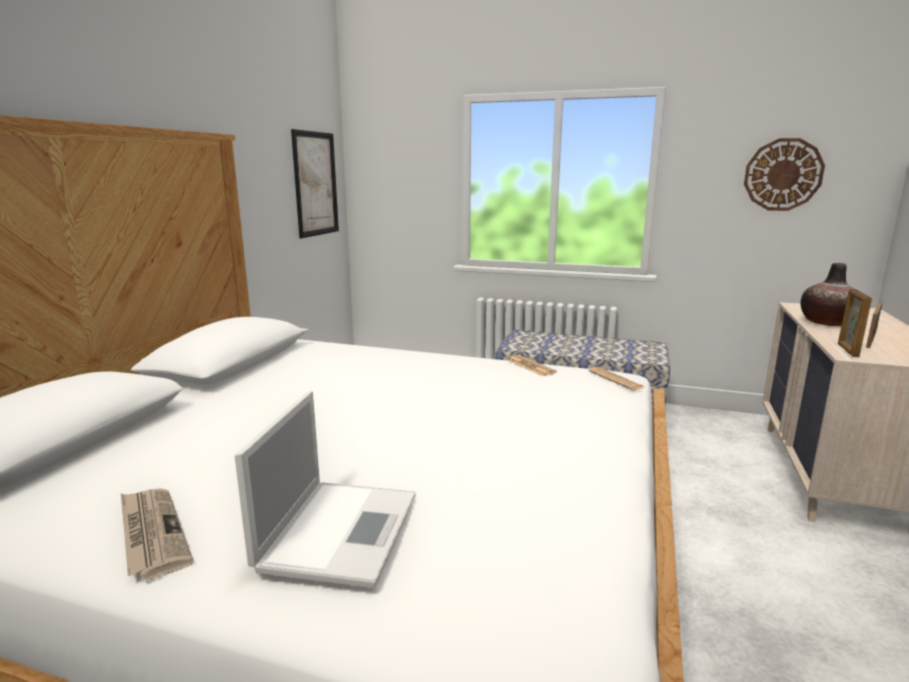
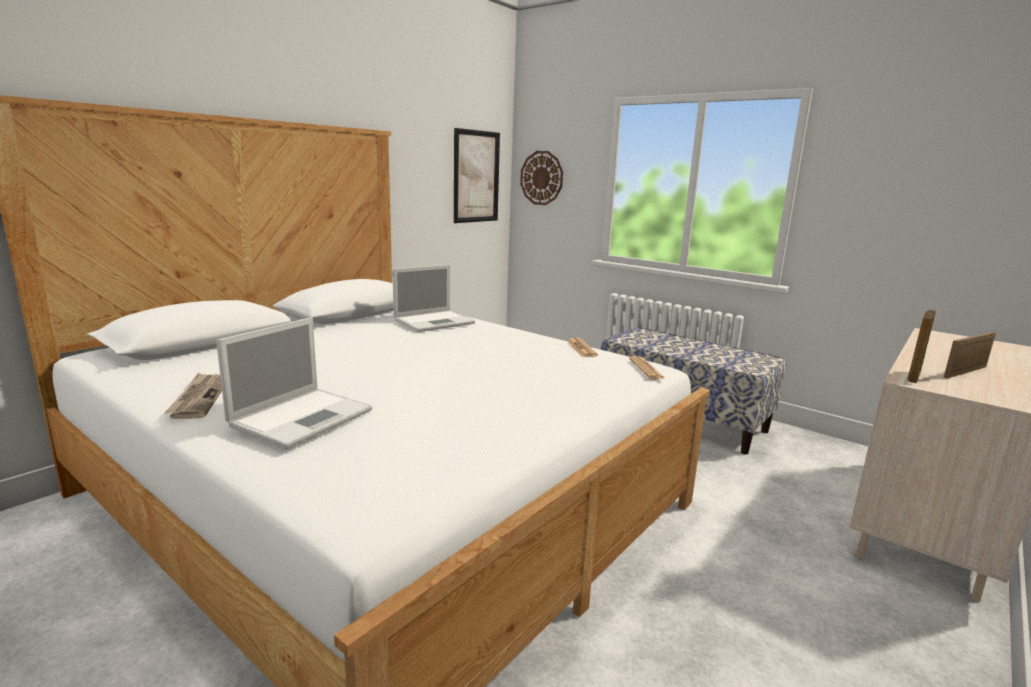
camera: 20 degrees right, 0 degrees up
(346, 358) = (435, 321): none -> laptop
(783, 175) = (939, 186): wall clock -> wall clock (541, 178)
(827, 323) = (938, 351): vase -> none

